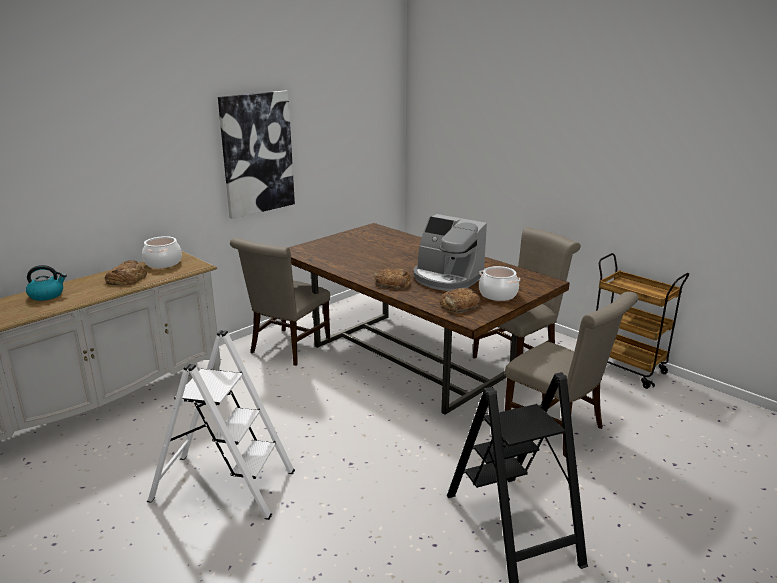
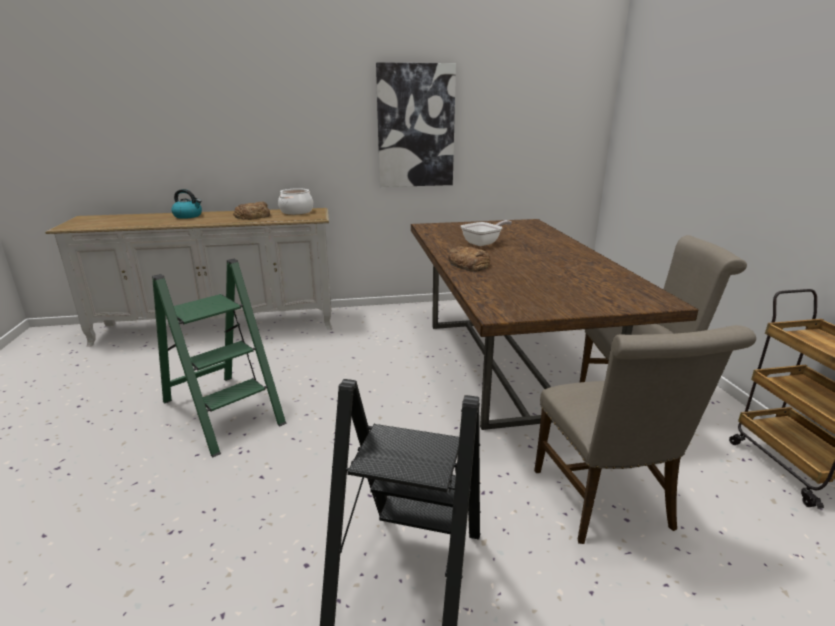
camera: 35 degrees right, 0 degrees up
(221, 484) = (222, 411): white step ladder -> green step ladder
(287, 349) = (407, 322): beige chair -> none
(371, 258) = (484, 243): none -> frying pan
(447, 278) = (535, 272): coffee machine -> none
(459, 305) = (506, 298): bread -> none
(497, 294) = (572, 299): cooking pot -> none

